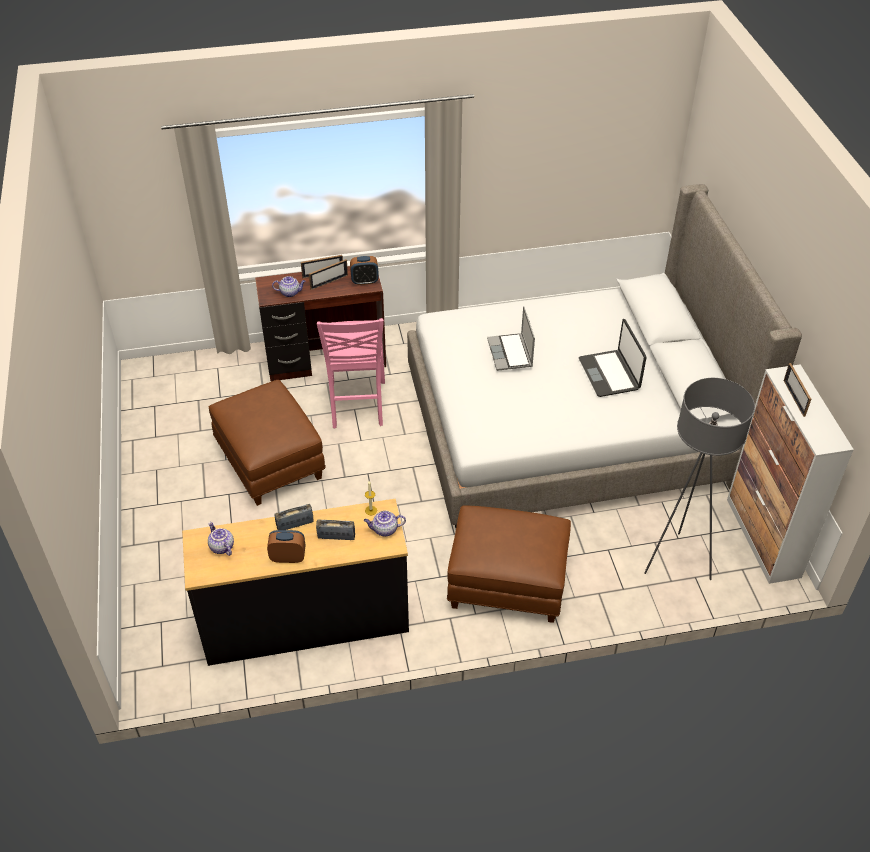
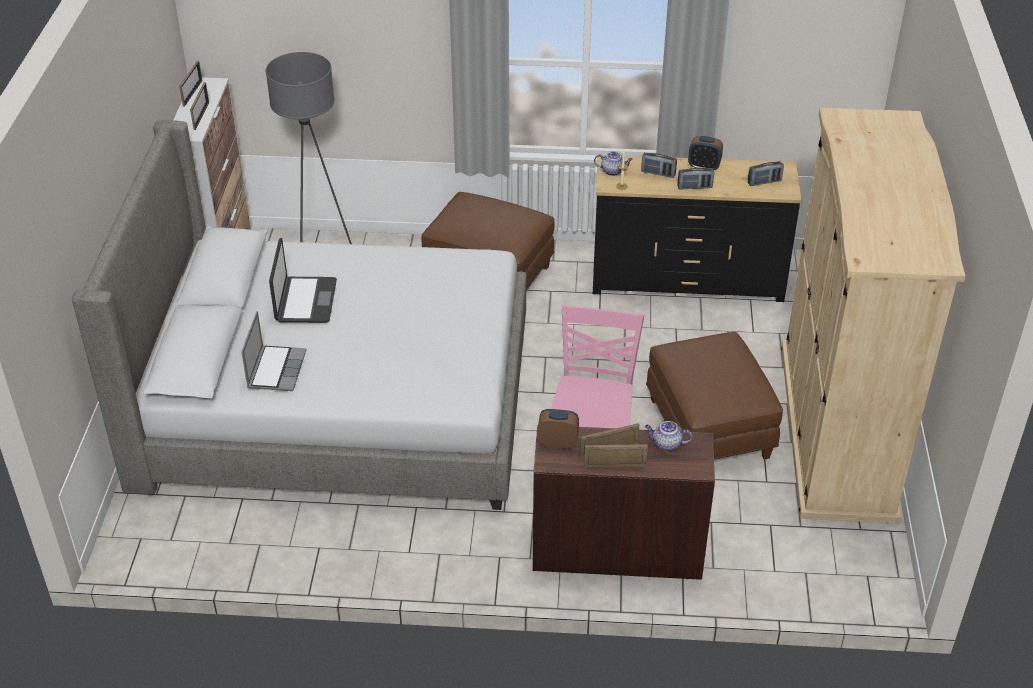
camera: 165 degrees left, 5 degrees down
(163, 482) = (837, 429): none -> beige wardrobe
(221, 547) = (764, 182): teapot -> radio
(510, 353) = (405, 339): laptop -> laptop (276, 369)
(831, 425) = (192, 93): none -> picture frame

